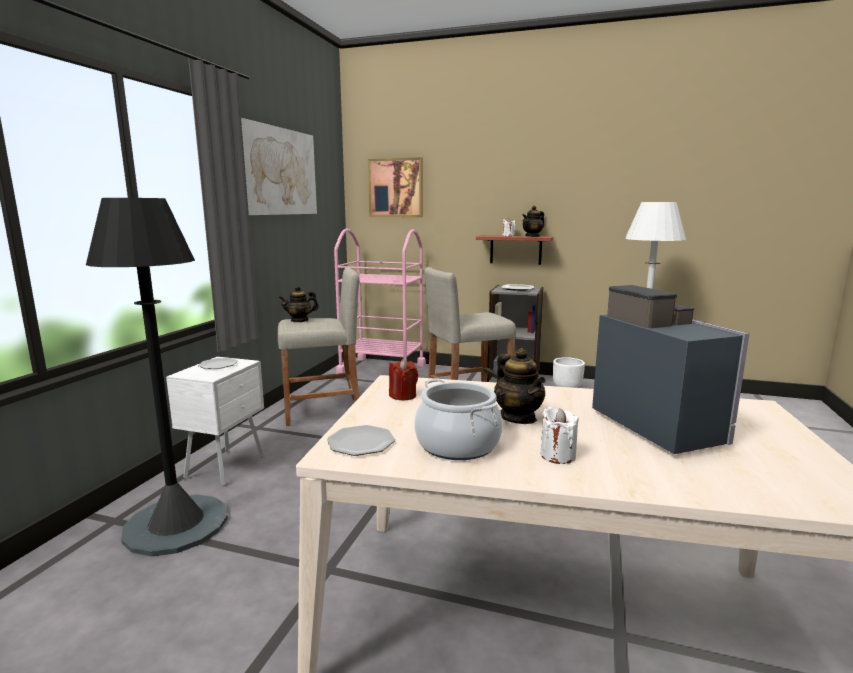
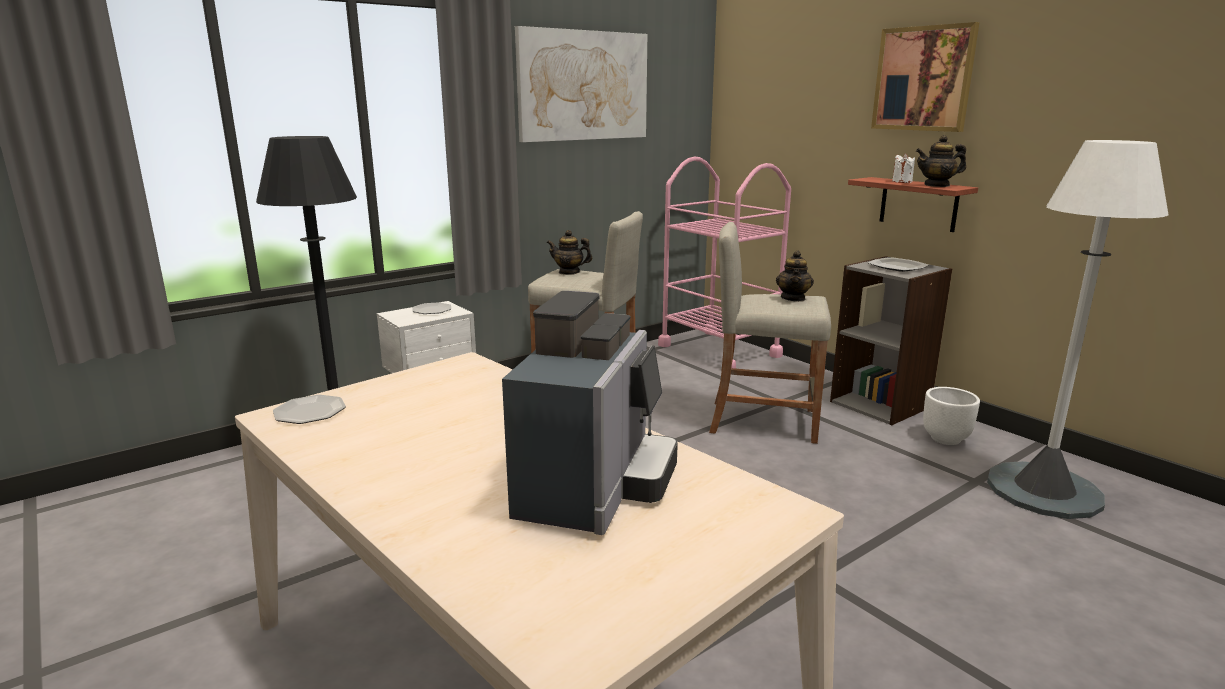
camera: 35 degrees right, 5 degrees up
(396, 188) = (769, 100): picture -> picture (923, 79)
(403, 396) = (438, 378): red candle -> none
(457, 445) = (368, 439): cooking pot -> none
(518, 418) = (480, 431): teapot -> teapot (793, 298)
(557, 456) = (418, 479): white candle -> none

